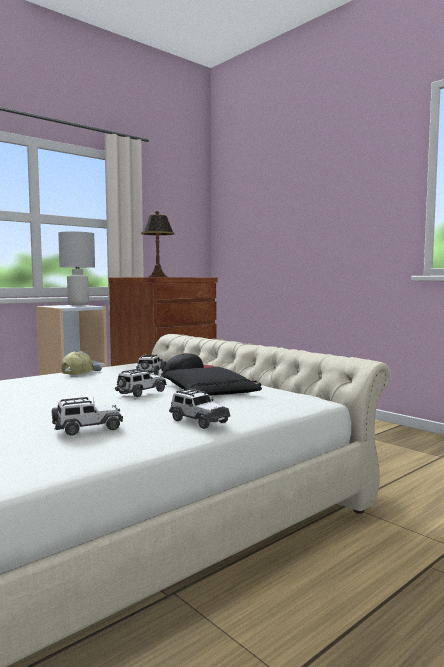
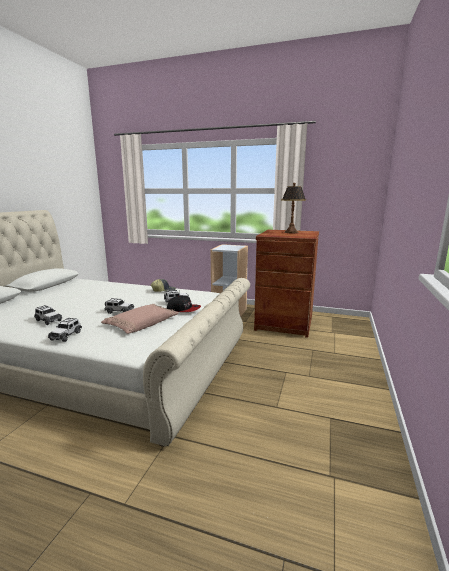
camera: 60 degrees right, 10 degrees up
(78, 305) = (237, 247): grey table lamp -> none
(208, 390) = (142, 322): black pillow -> beige pillow

